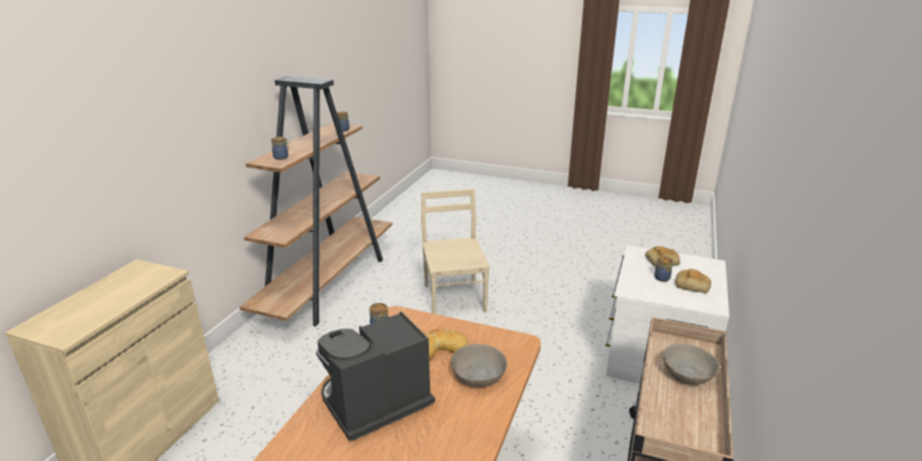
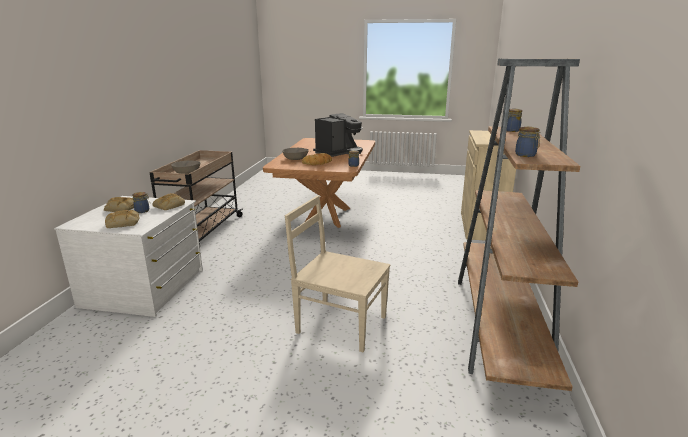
camera: 170 degrees right, 5 degrees down
(454, 297) = (339, 324): beige chair -> beige chair turned 135 degrees clockwise
(638, 285) = (169, 206): none -> bread

